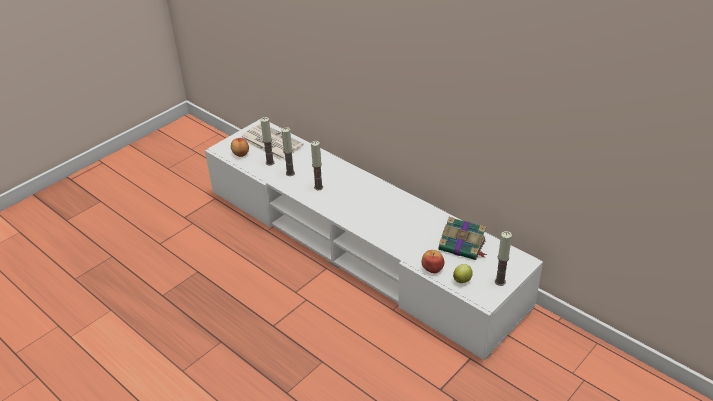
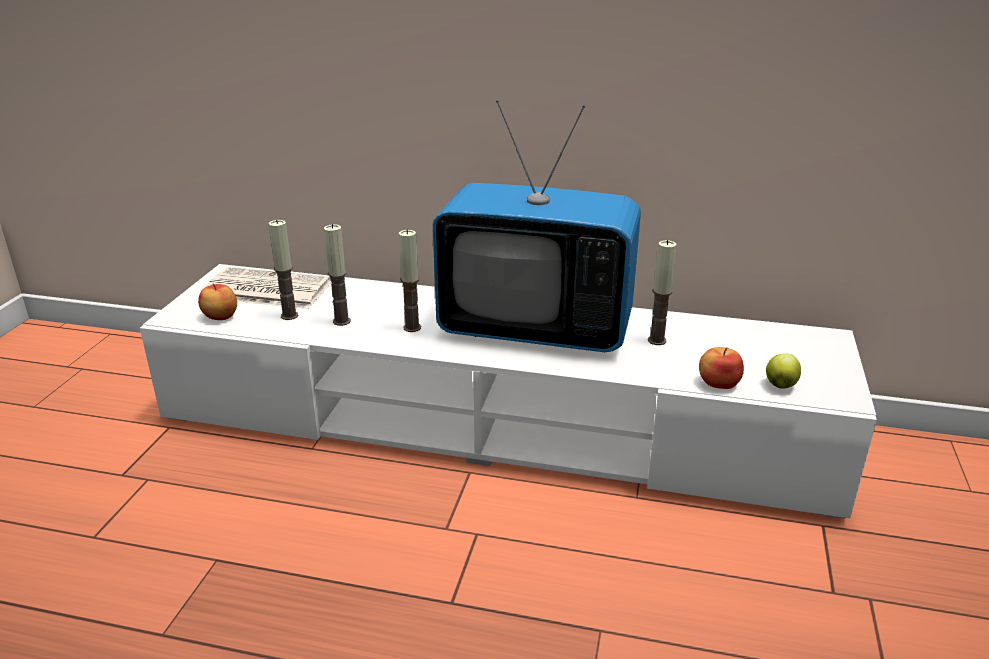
camera: 30 degrees left, 10 degrees down
(375, 207) = (536, 330): none -> television
(463, 246) = (725, 342): book -> none
(500, 281) = (833, 370): candle -> candle (657, 340)

